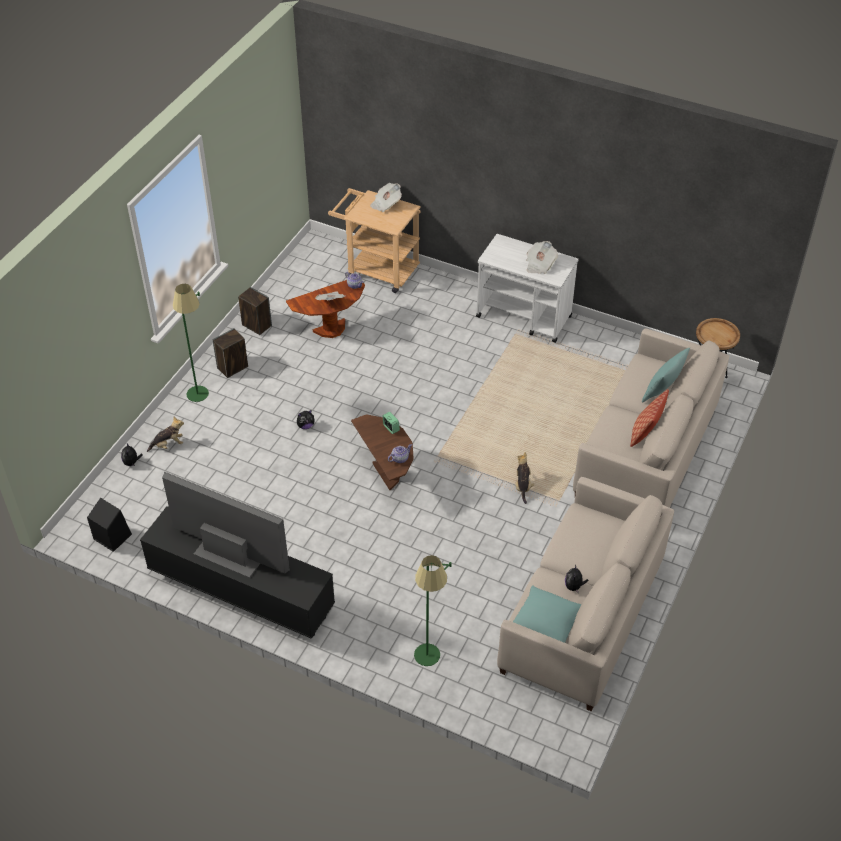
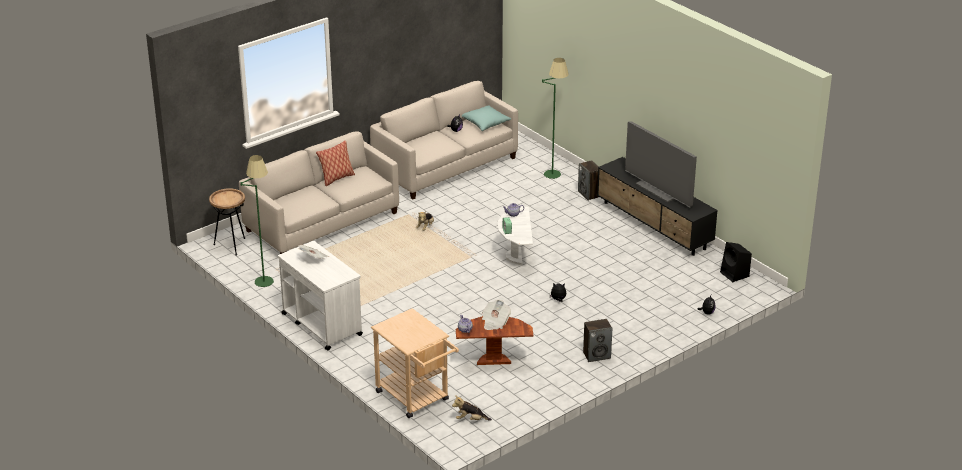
camera: 155 degrees left, 15 degrees down
(168, 445) = (673, 316): plush toy -> plush toy (470, 419)
(202, 400) = (634, 339): green floor lamp -> green floor lamp (264, 276)
(256, 325) = (558, 382): speaker -> speaker (589, 194)
(385, 204) = (401, 335): newspaper -> none
(387, 474) = (516, 257): brown side table -> white side table
(662, 392) = (299, 194): turquoise pillow -> none

